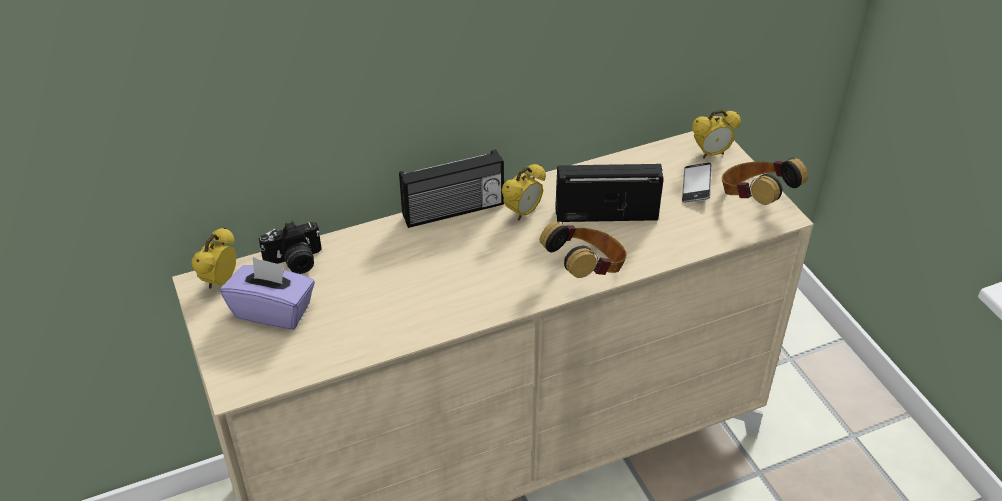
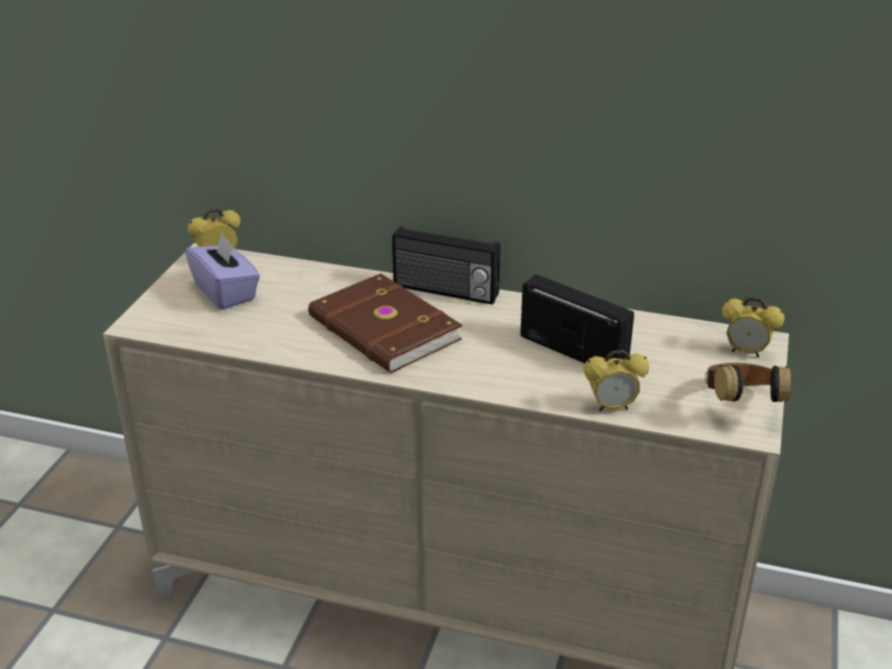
camera: 40 degrees right, 10 degrees down
(295, 262) = (282, 270): camera -> none
(451, 273) = (383, 330): none -> brown book
(523, 213) = (500, 317): alarm clock -> alarm clock (612, 407)
(586, 270) = (496, 381): headphones -> none
(696, 186) = (692, 369): phone -> none

